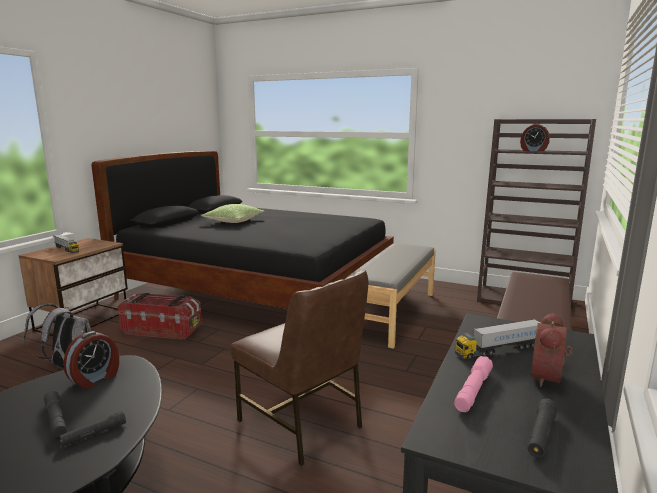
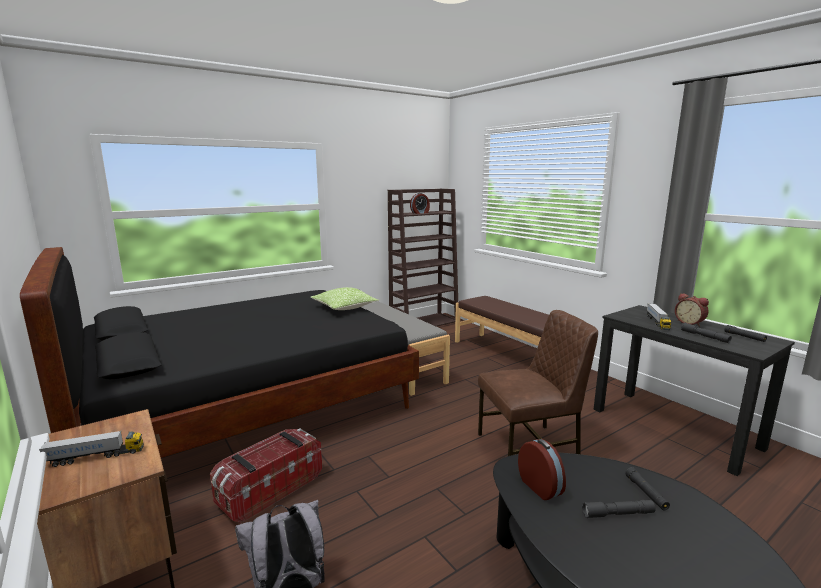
camera: 60 degrees left, 0 degrees up
(233, 221) = (211, 332): pillow -> pillow (344, 307)
(473, 390) = (704, 337): pink flashlight -> grey flashlight

